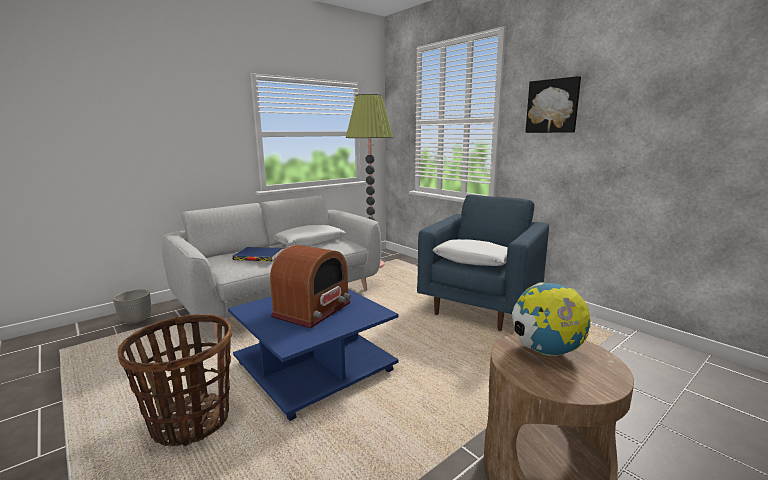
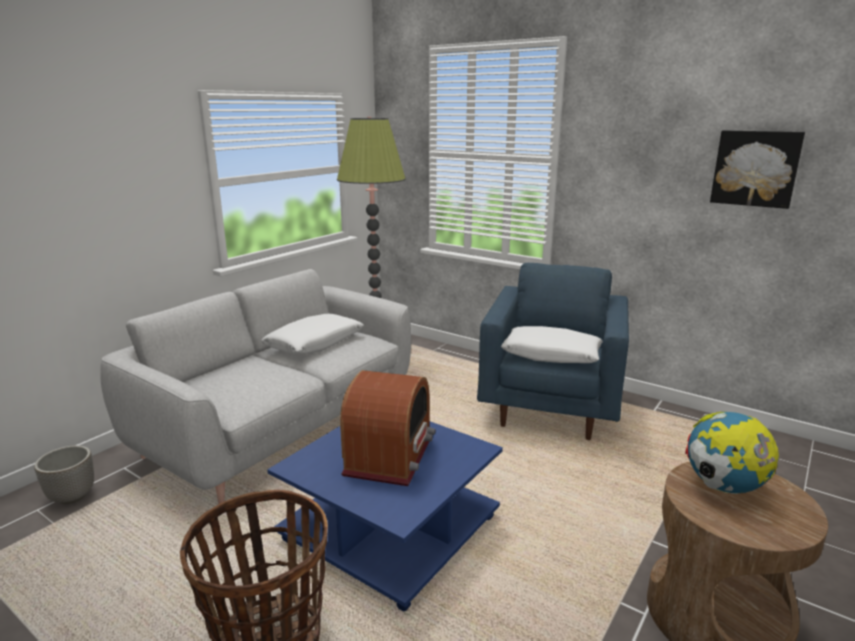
camera: 15 degrees left, 5 degrees up
(258, 257) = (260, 377): blue book -> none
(553, 106) = (632, 149): picture -> picture (755, 168)

